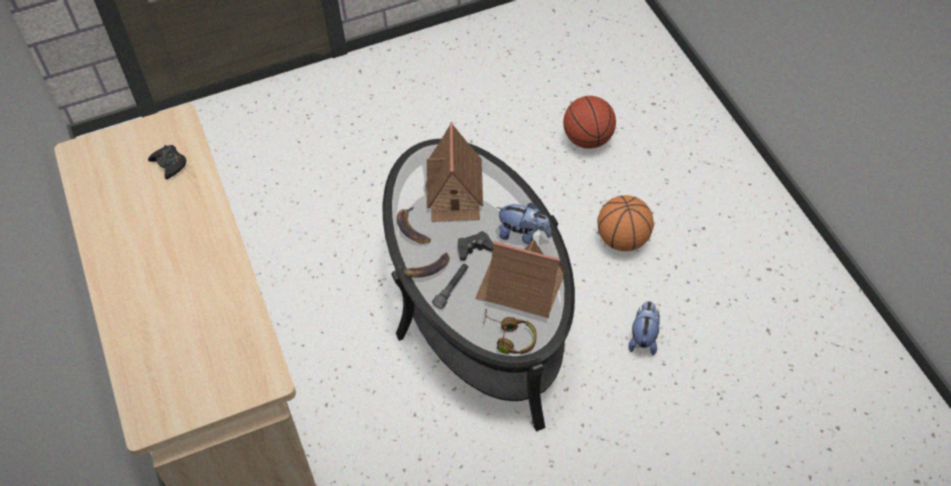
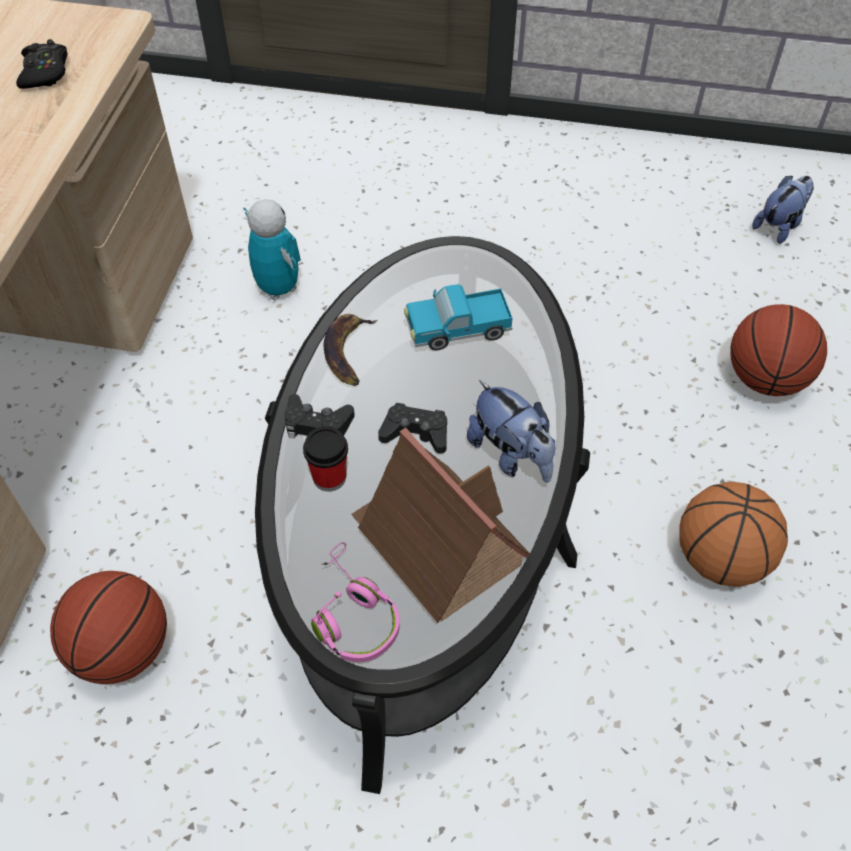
camera: 30 degrees right, 0 degrees up
(297, 223) = (278, 288): none -> toy robot
(373, 443) = (123, 650): none -> basketball
(426, 269) = (317, 424): banana -> black game controller
(452, 288) = (329, 477): grey flashlight -> cup
(455, 191) = (457, 330): toy house -> toy truck
(509, 337) = (352, 614): brown headphones -> pink headphones
(644, 338) = (646, 743): plush toy -> plush toy (779, 226)

